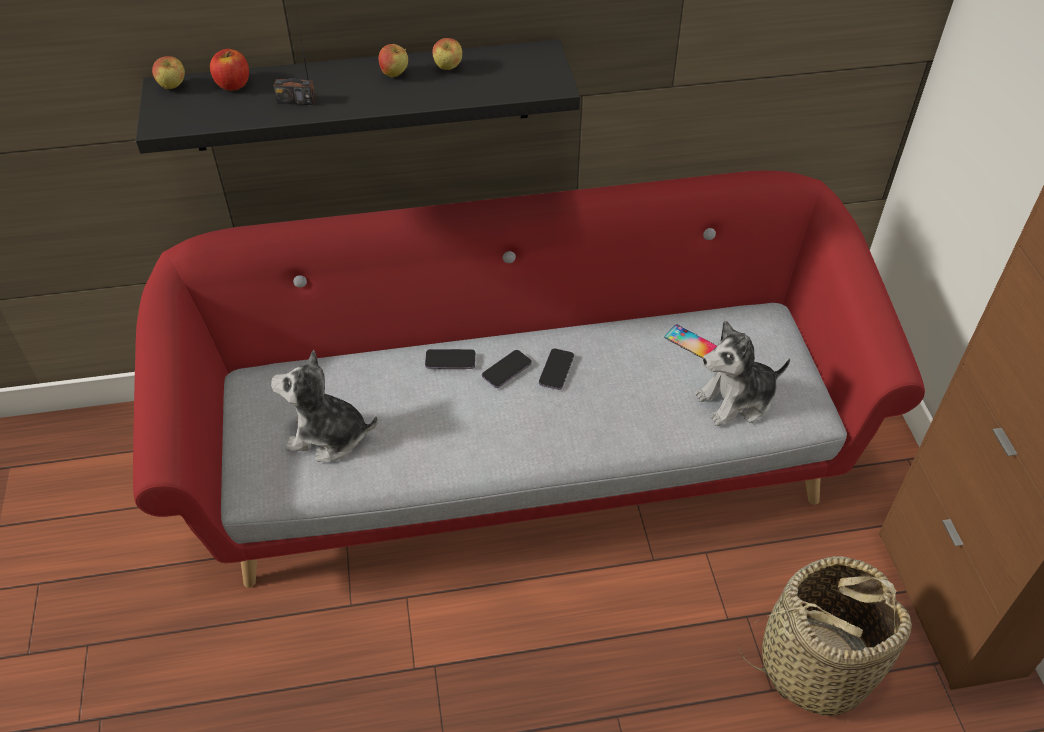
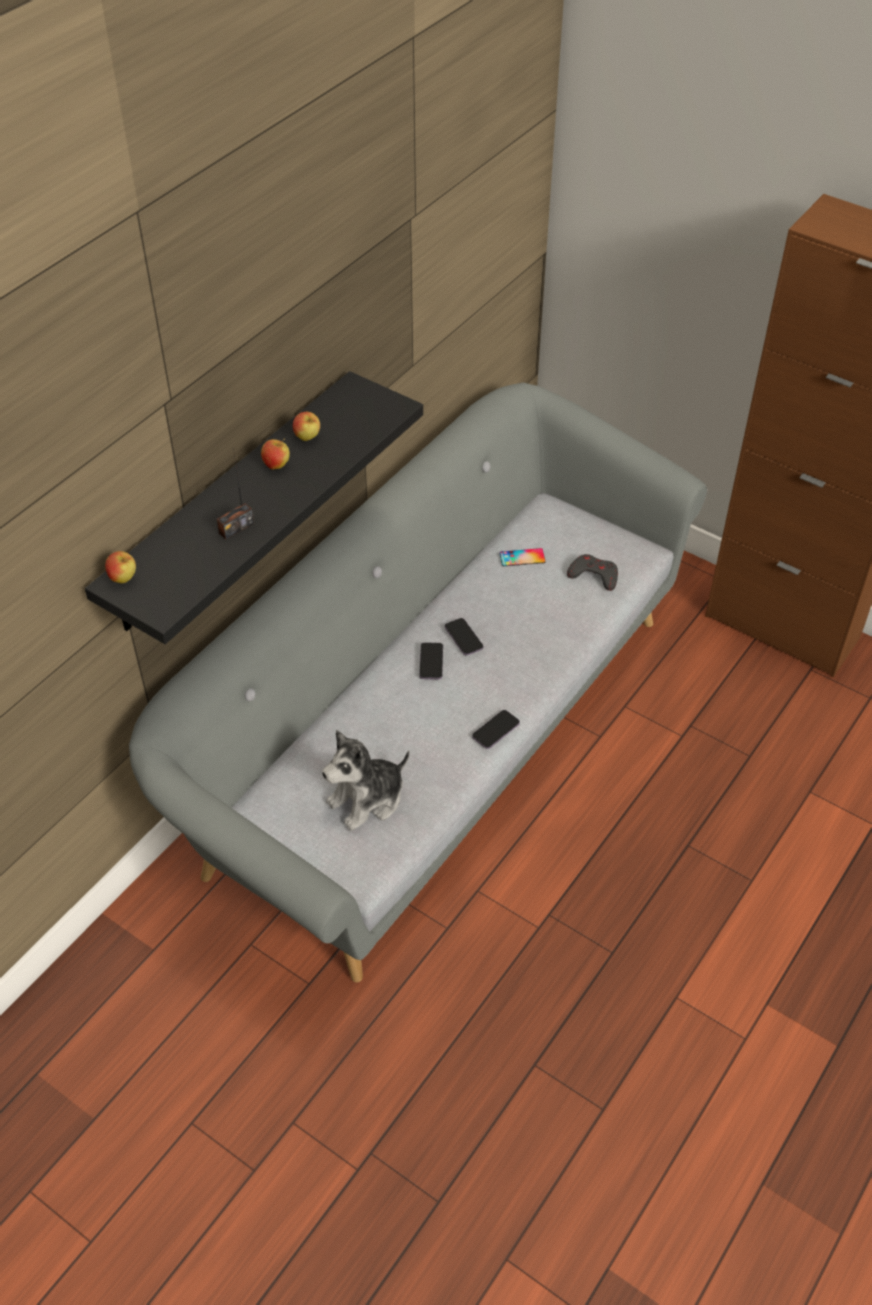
camera: 45 degrees left, 0 degrees up
(233, 84) = (168, 547): apple -> none
(450, 360) = (384, 684): phone -> phone (496, 730)
(521, 453) = (435, 736): red sofa -> grey sofa
(737, 400) = (593, 575): plush toy -> grey game controller
(815, 664) = (755, 721): basket -> none

